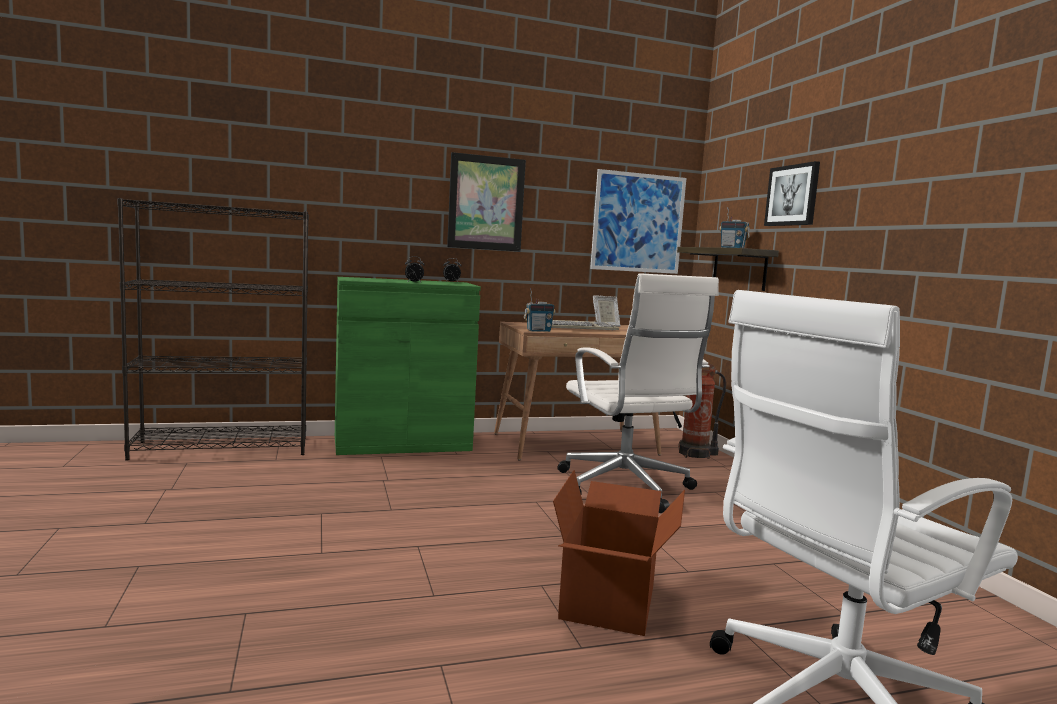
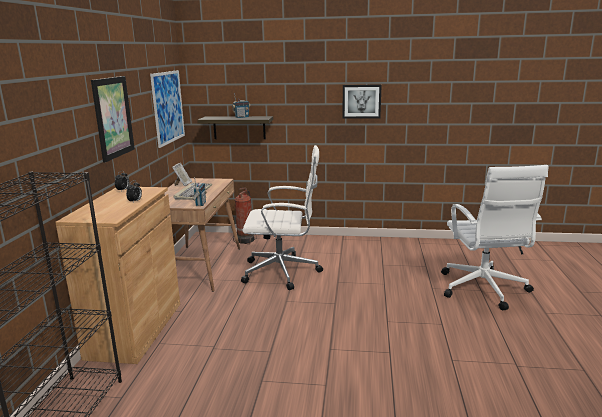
camera: 65 degrees left, 10 degrees up
(402, 443) = (135, 329): green cabinet -> brown cabinet
(610, 602) = (407, 308): cardboard box -> none
(792, 195) = (278, 85): picture -> picture (361, 101)

